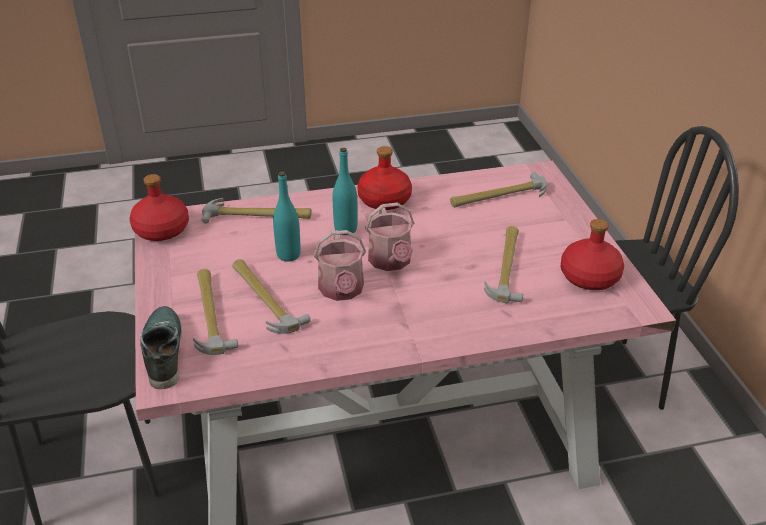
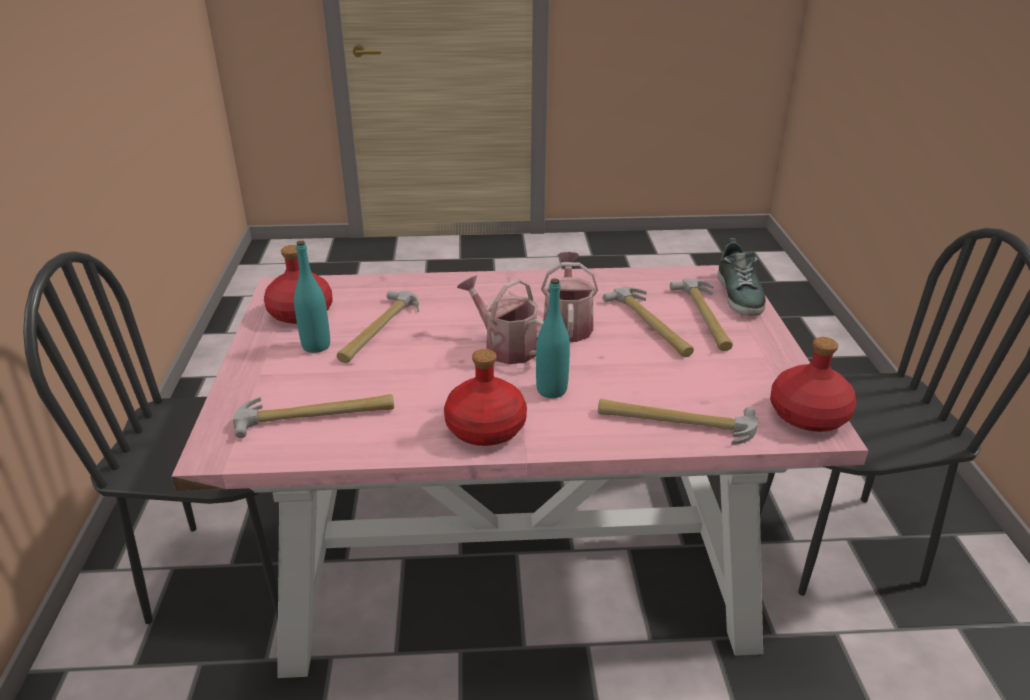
camera: 170 degrees left, 5 degrees down
(288, 255) = (627, 365): turquoise bottle -> turquoise bottle (316, 346)
(391, 262) = (505, 346): watering can -> watering can turned 45 degrees counterclockwise

